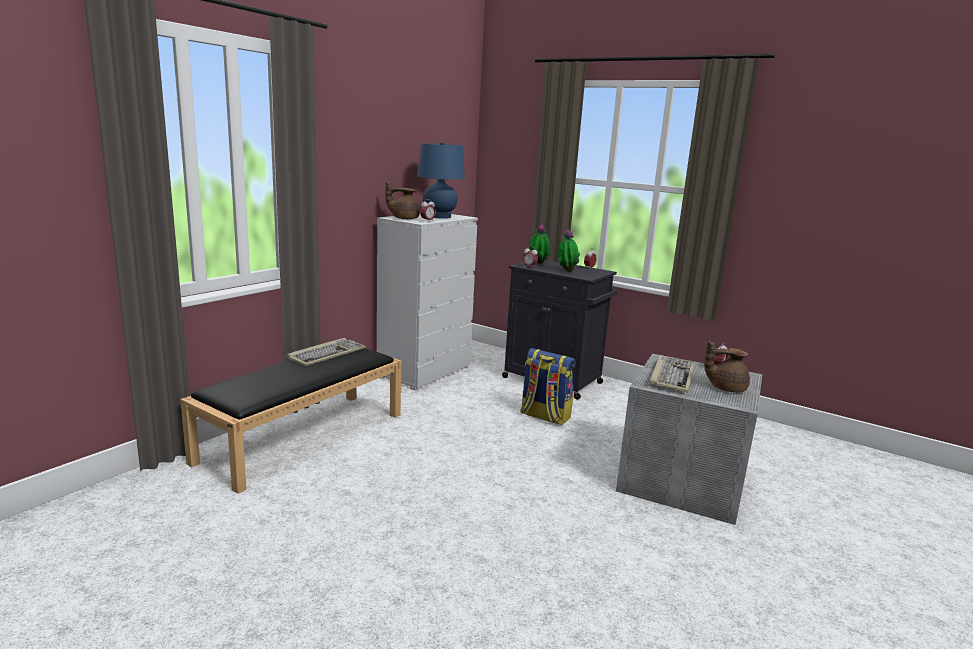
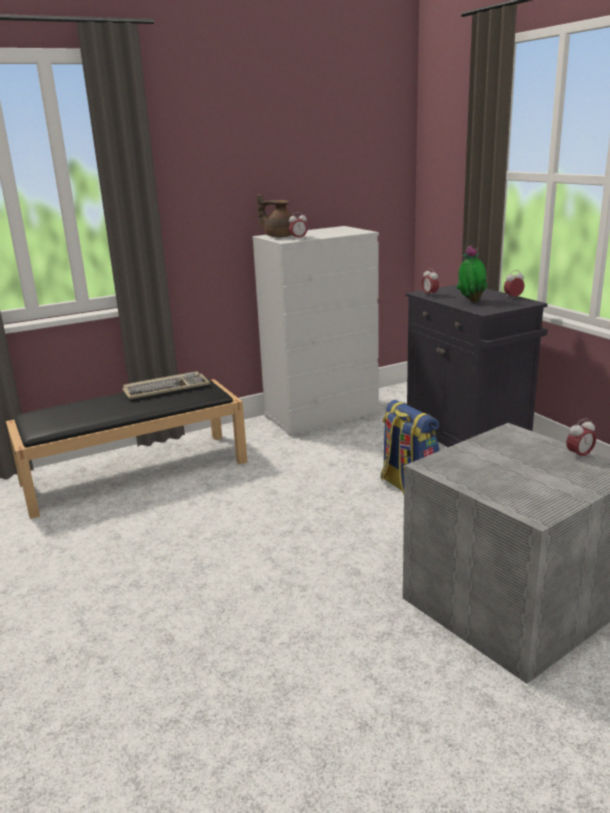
camera: 30 degrees right, 5 degrees up
(439, 217) = (329, 232): blue table lamp -> none
(538, 264) = (449, 291): potted plant -> none
(671, 376) = (487, 457): keyboard -> none
(725, 388) = (547, 485): brown teapot -> none

